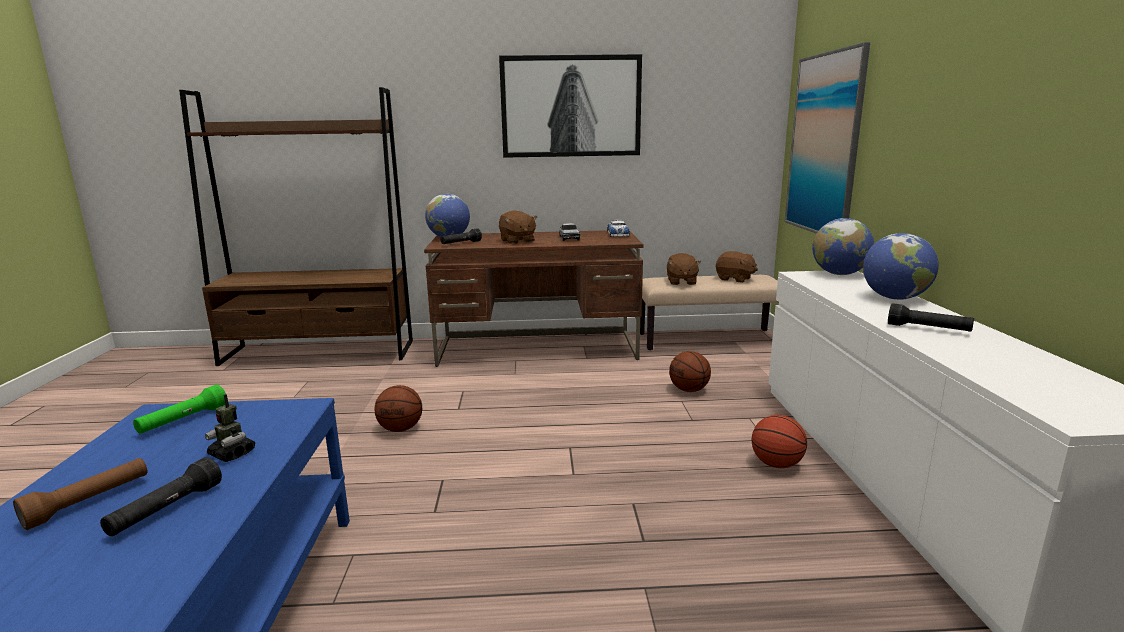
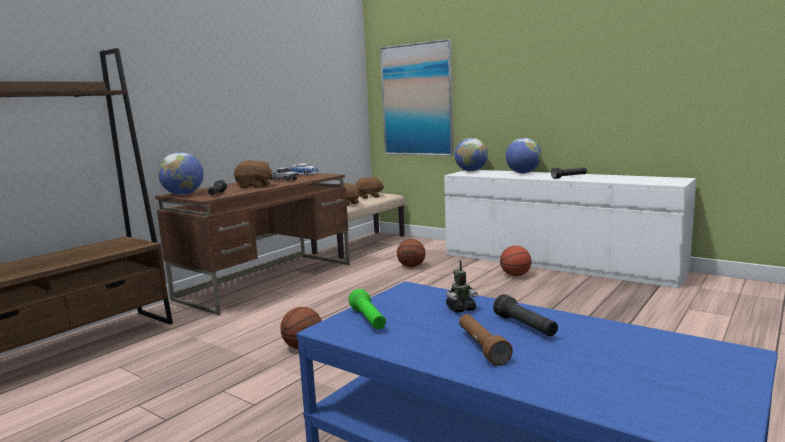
camera: 50 degrees left, 5 degrees down
(571, 106) = (249, 74): picture -> none

